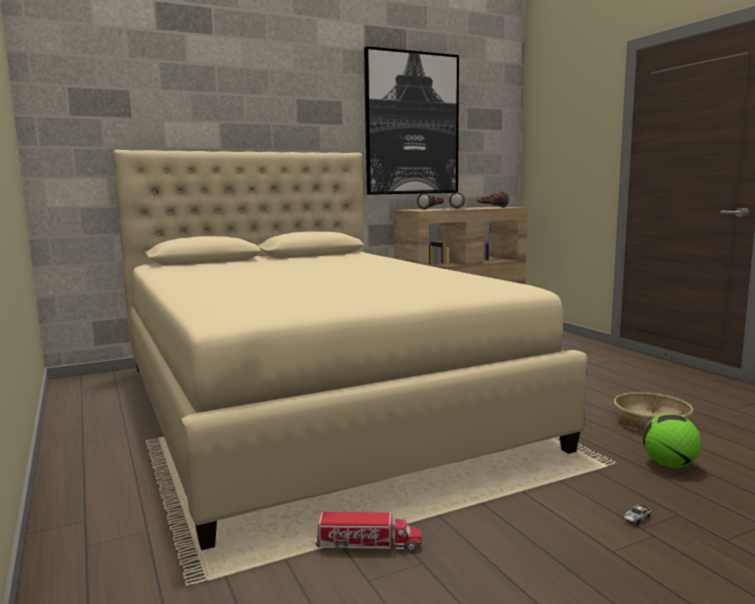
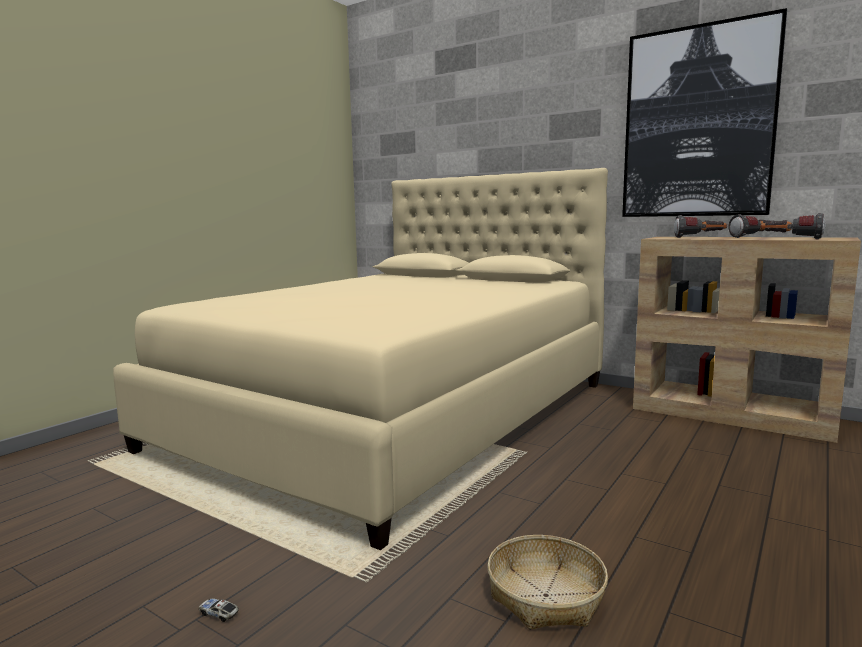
camera: 60 degrees right, 0 degrees up
(368, 544) = (143, 496): toy truck -> none
(669, 464) = (391, 625): football -> none

